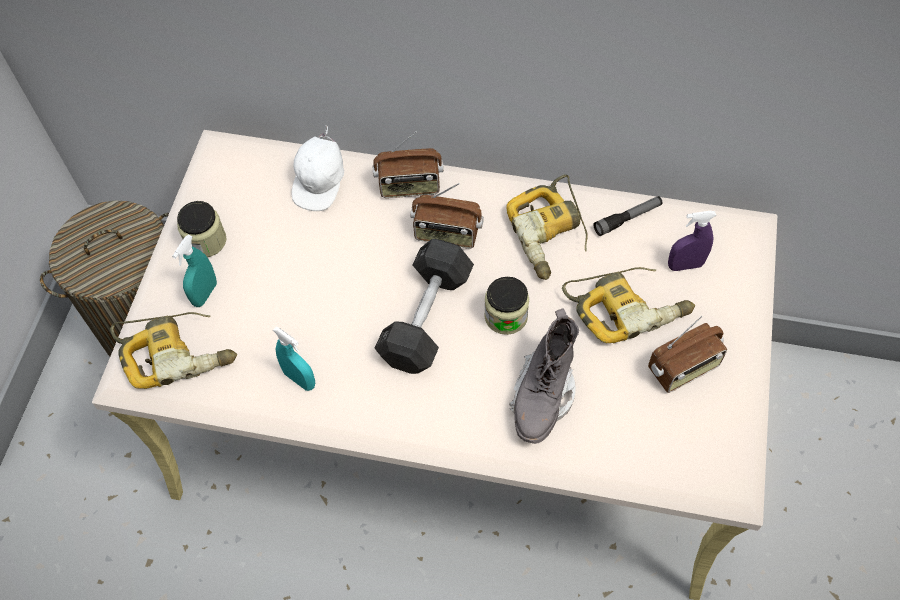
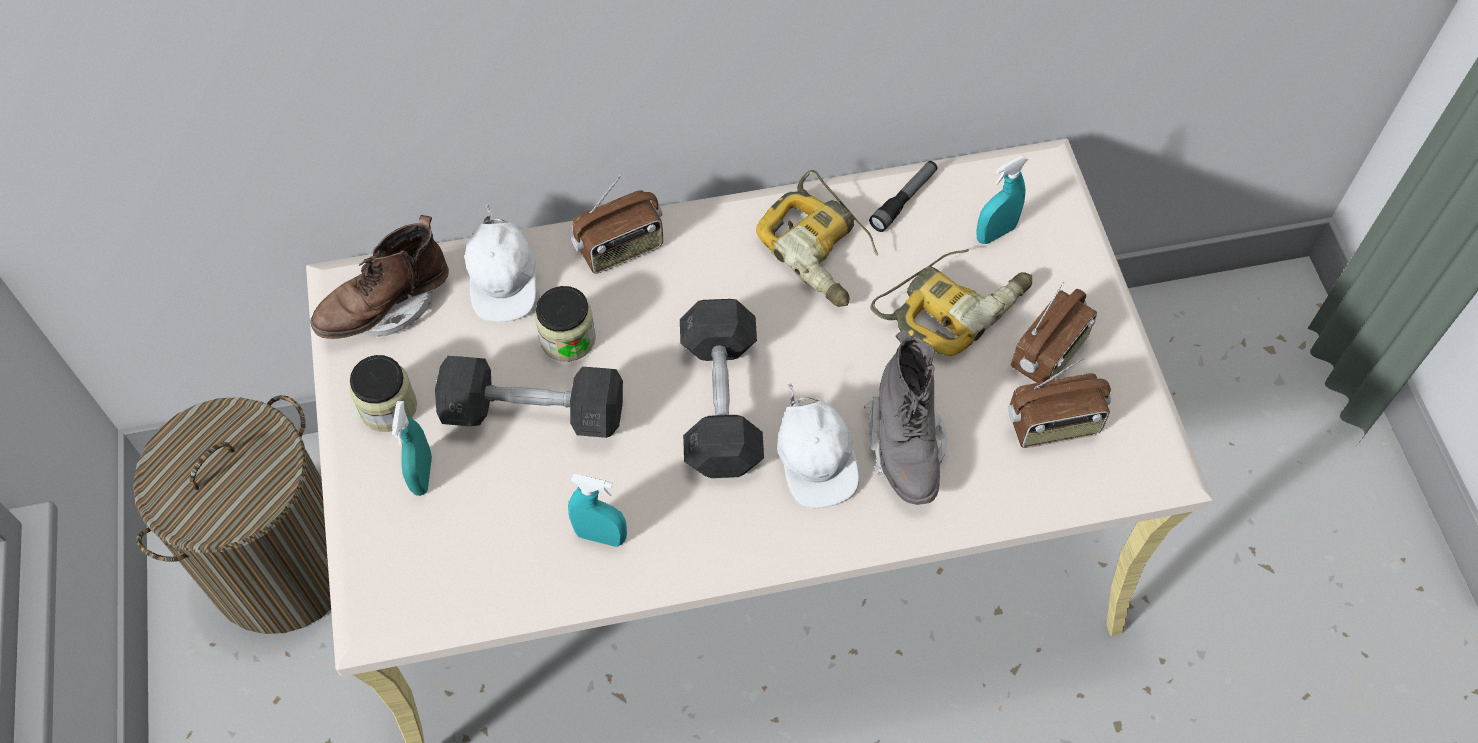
camera: 25 degrees left, 0 degrees up
(177, 351) = (423, 561): power drill -> none
(237, 174) = (386, 307): none -> brown boot
(297, 278) = (534, 412): none -> grey dumbbell
(447, 234) = (696, 292): radio -> radio (1053, 426)
(472, 383) = (815, 462): none -> white cap
(506, 316) = (816, 367): jar -> jar (567, 338)
(685, 265) = (995, 233): purple spray bottle -> turquoise spray bottle

